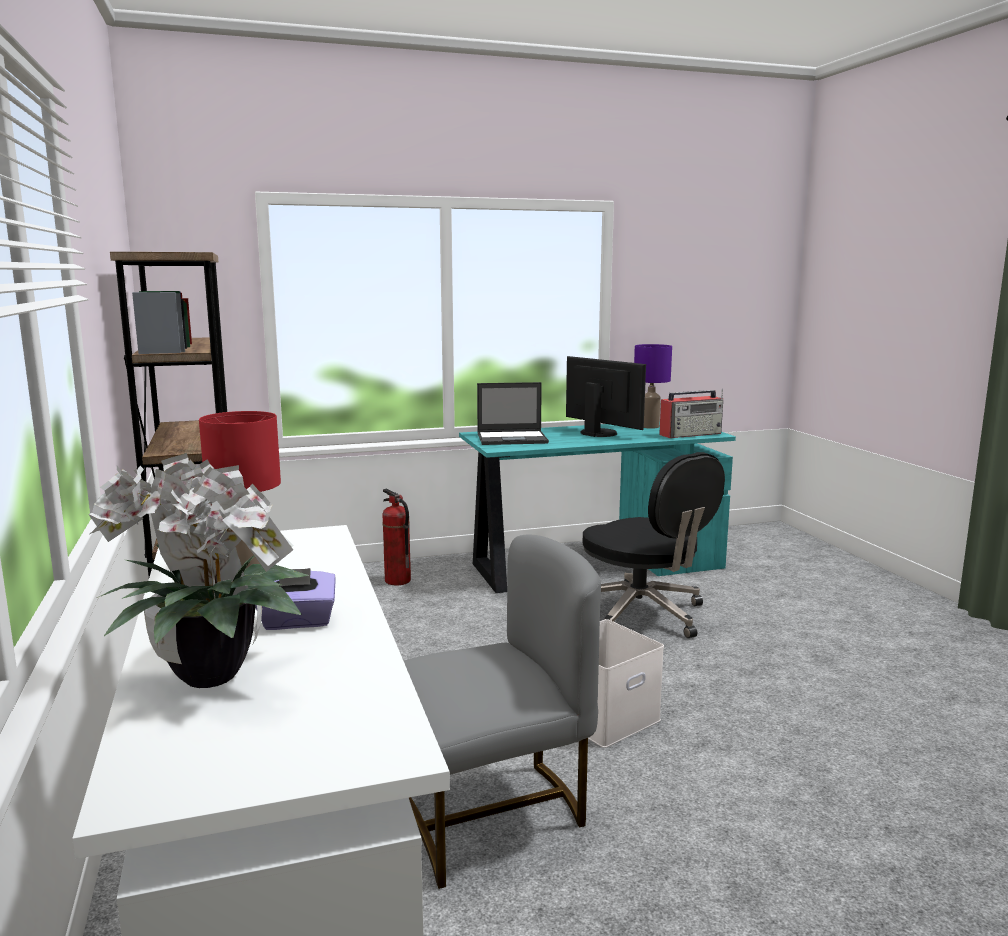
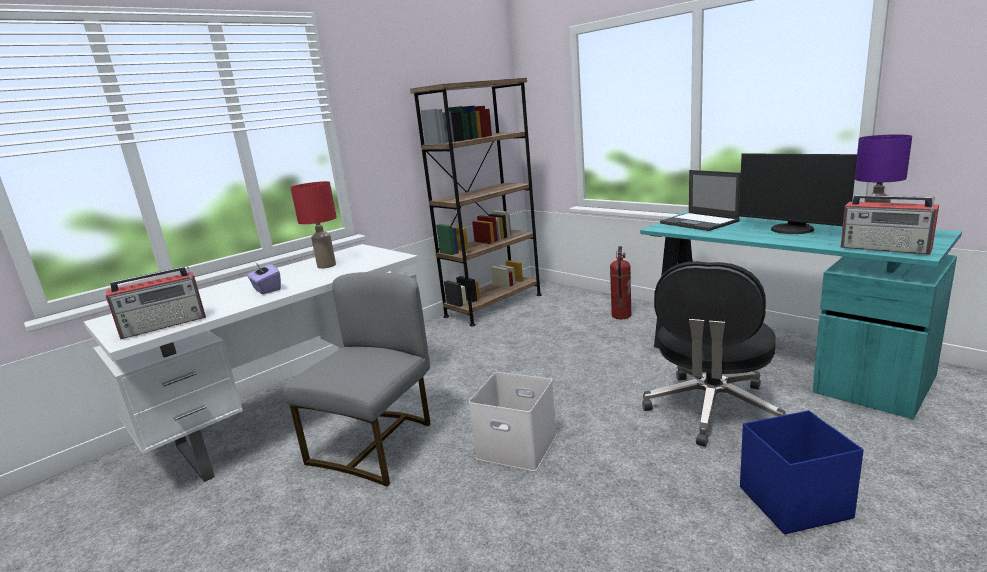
camera: 65 degrees right, 5 degrees up
(214, 679) = (201, 298): potted plant -> none
(352, 714) = (165, 324): none -> radio
(491, 813) = (377, 444): grey chair -> grey chair turned 105 degrees counterclockwise
(600, 433) = (791, 230): monitor -> monitor turned 120 degrees clockwise
(789, 637) = (792, 502): none -> blue storage box

